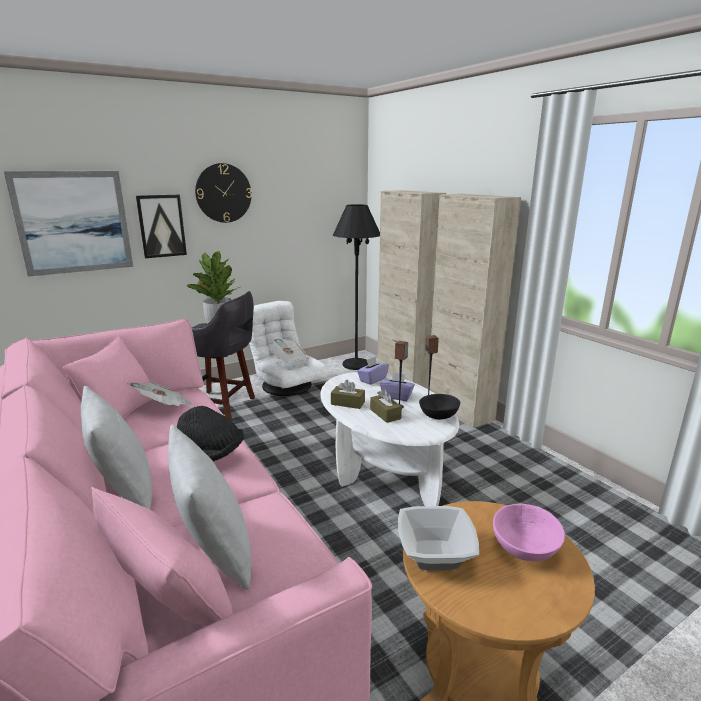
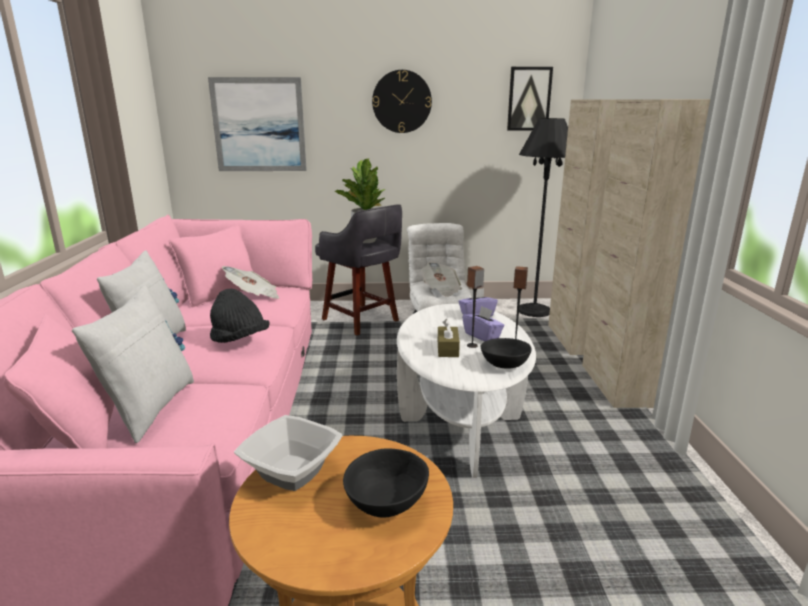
camera: 30 degrees right, 0 degrees up
(161, 226) = (336, 133): picture -> picture (529, 99)
(347, 403) = (422, 330): brown tissue box -> none
(524, 547) = (387, 501): pink bowl -> black bowl

